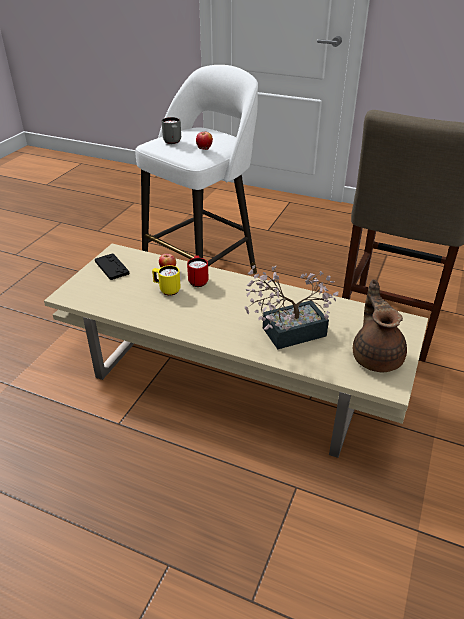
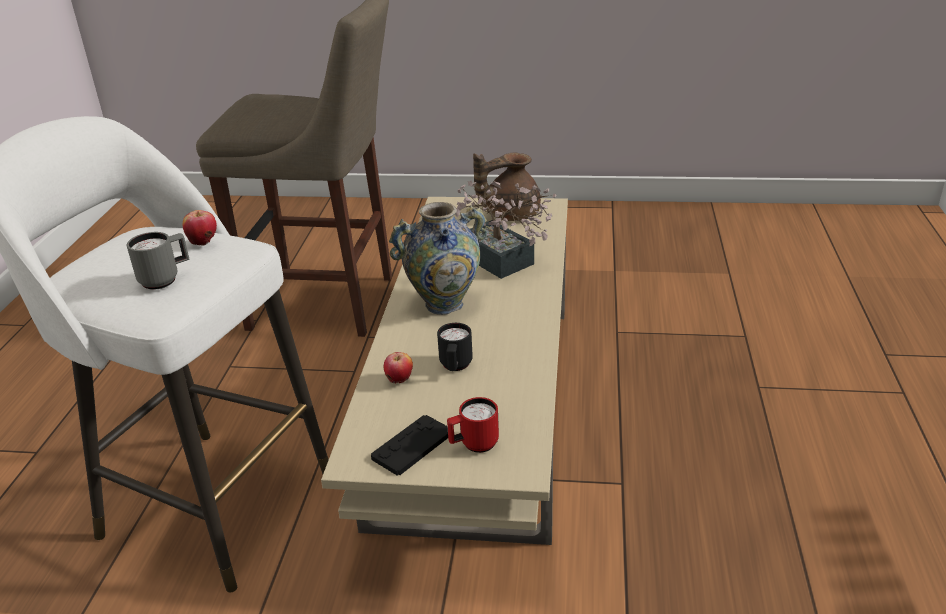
camera: 105 degrees left, 5 degrees down
(167, 290) = (455, 367): yellow mug -> black mug
(198, 280) = (417, 346): red mug -> red mug (473, 445)
(240, 297) = (444, 304): none -> vase

